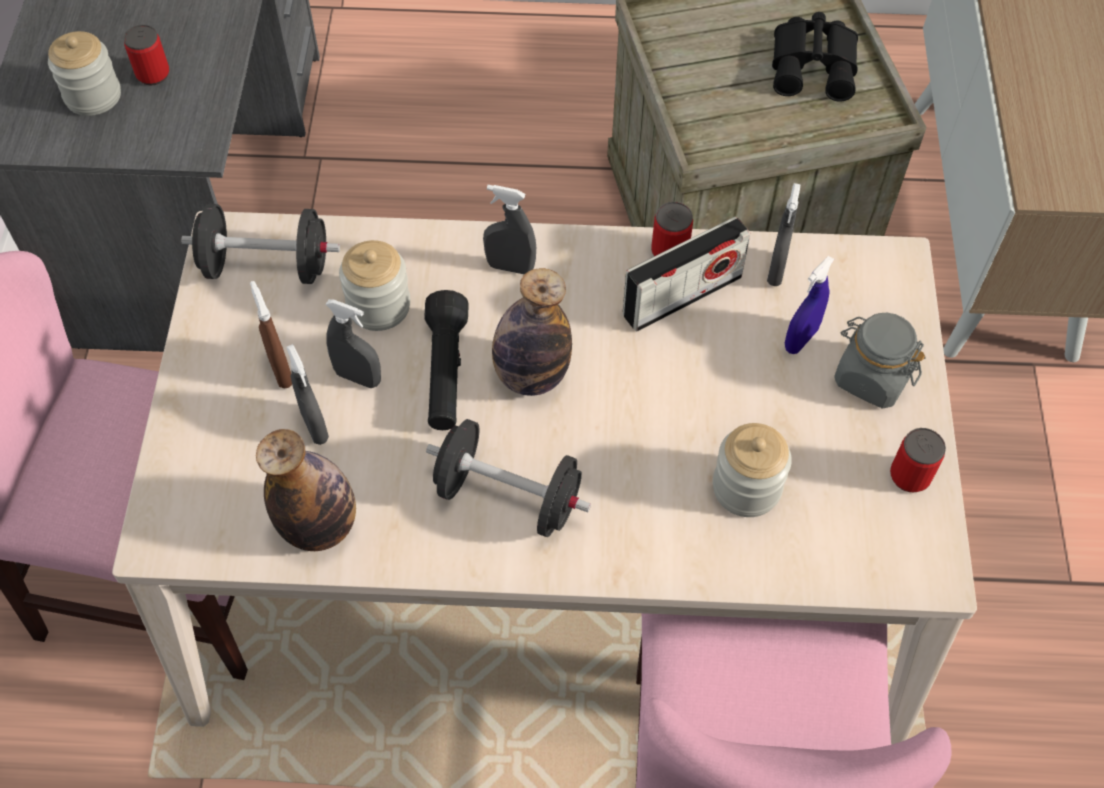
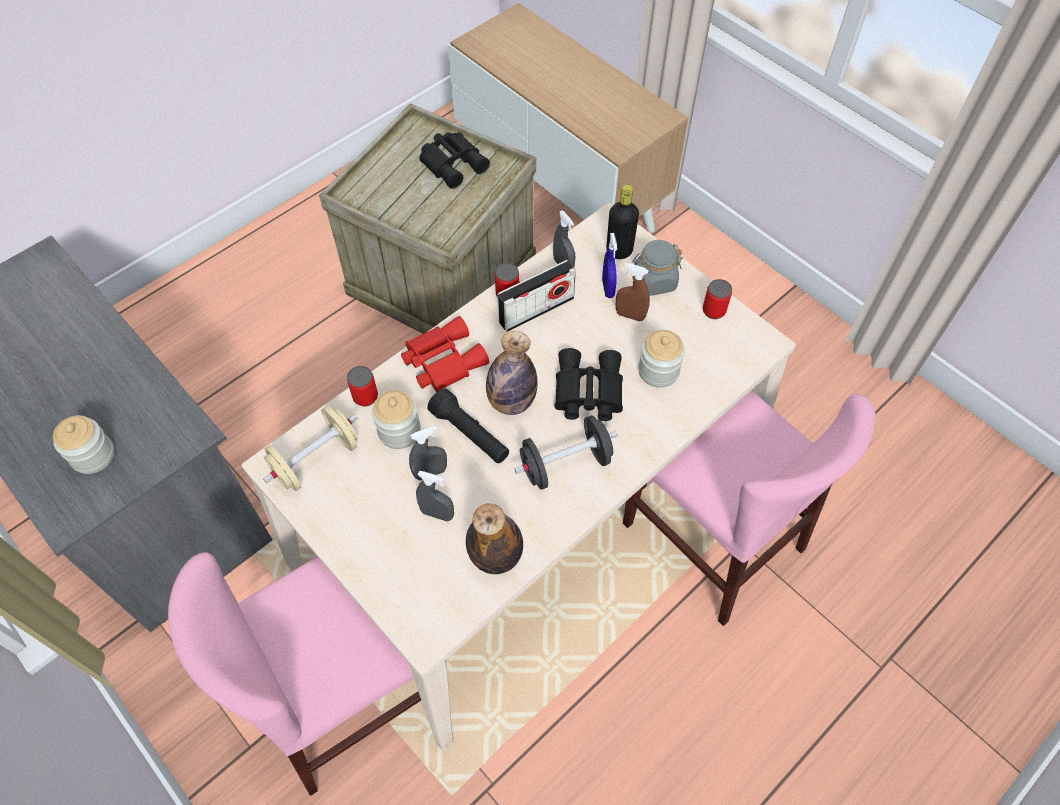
camera: 45 degrees left, 0 degrees up
(153, 74) = (117, 416): can -> can (365, 397)
(267, 266) = (316, 460): black dumbbell -> beige dumbbell
(281, 370) = (387, 503): brown spray bottle -> brown spray bottle (630, 315)
(510, 267) = (442, 360): grey spray bottle -> red binoculars
(629, 437) = (586, 392): none -> black binoculars
(682, 296) = (536, 310): radio -> radio turned 45 degrees clockwise
(869, 306) = (619, 251): none -> black bottle

